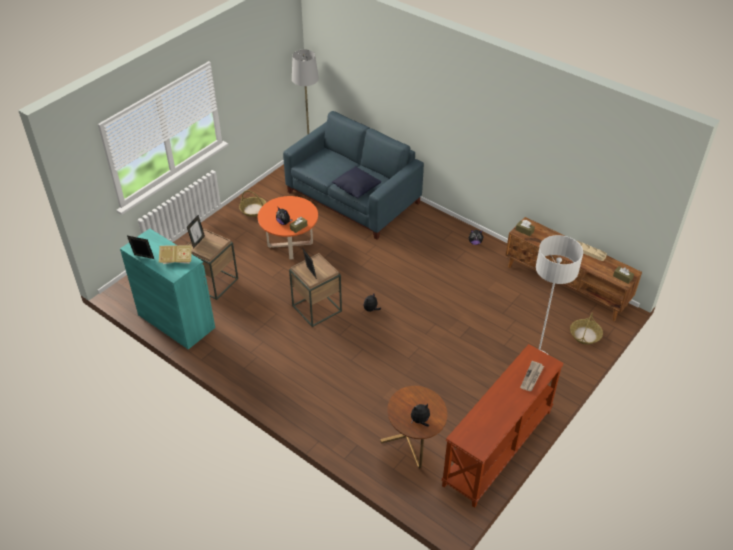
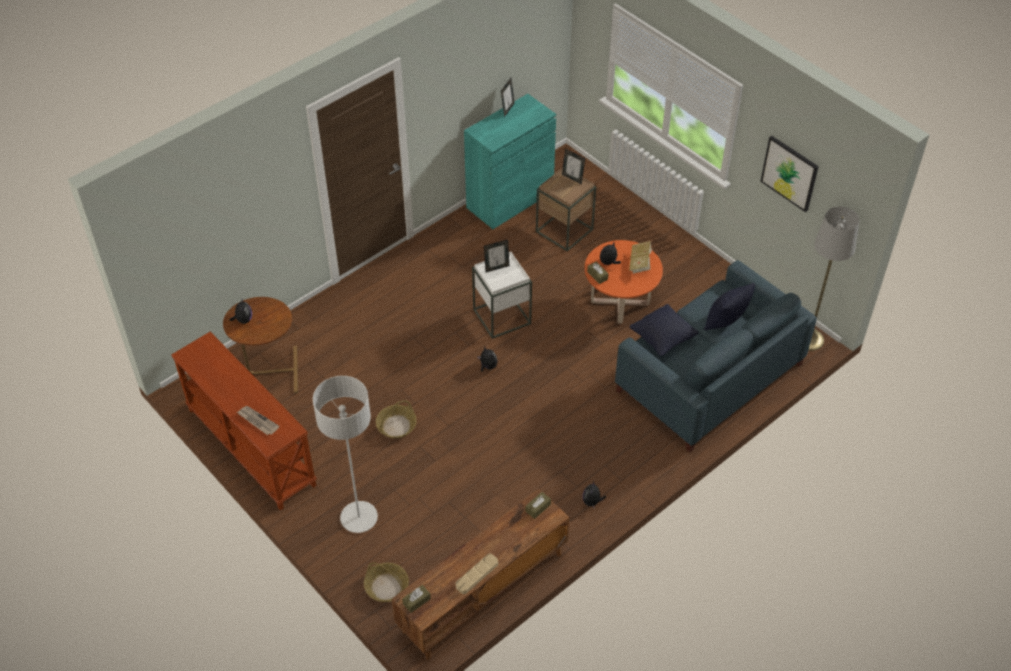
camera: 100 degrees right, 5 degrees up
(177, 260) = (498, 133): book -> book (640, 263)
(253, 210) = (693, 272): basket -> basket (396, 425)
(255, 80) = (790, 173): none -> picture
(316, 308) = (502, 316): brown side table -> white side table
(332, 164) = (725, 321): none -> black pillow

